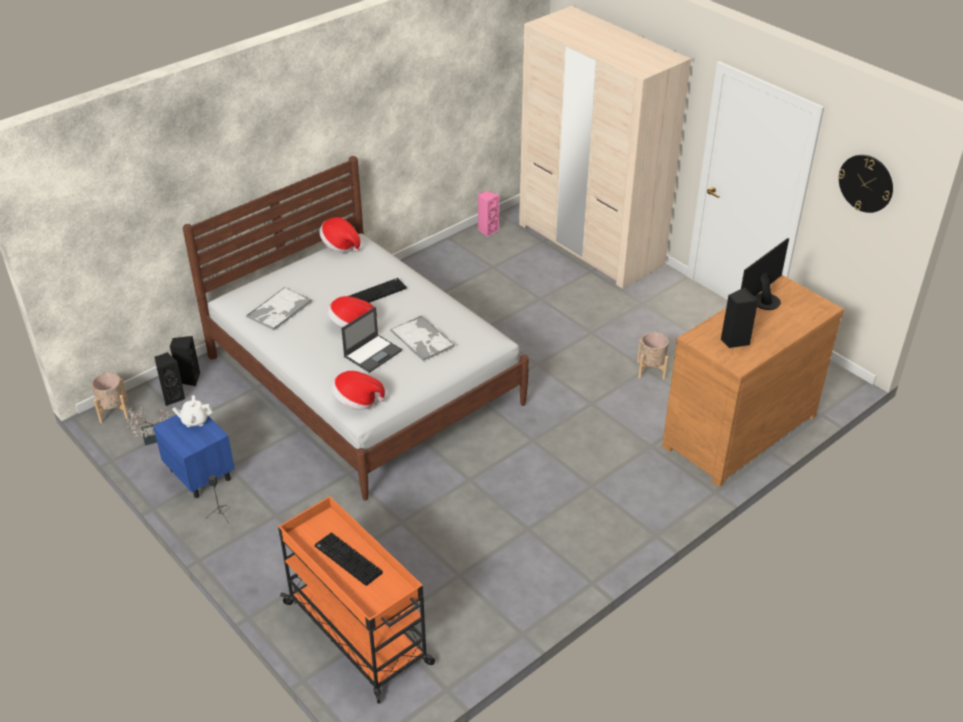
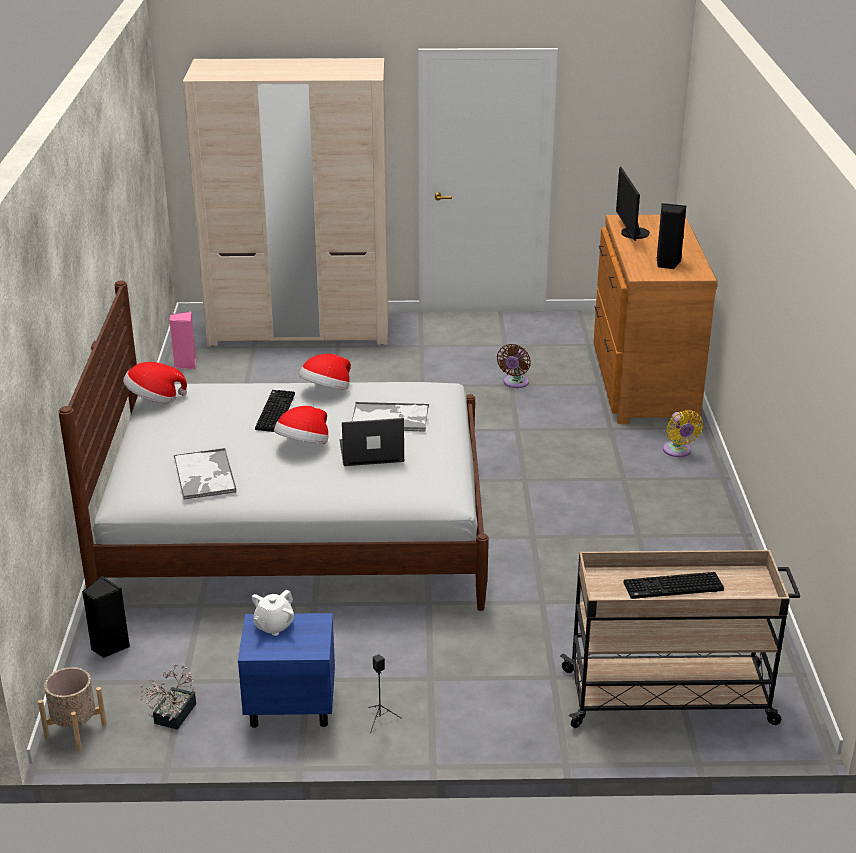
camera: 50 degrees left, 10 degrees down
(173, 397) = (122, 672): black speaker -> none
(356, 401) = (432, 491): hat -> hat (326, 391)
(359, 634) = (670, 697): orange cart -> beige cart
(373, 353) = (370, 451): laptop -> laptop turned 90 degrees counterclockwise
(651, 370) = (515, 383): beige planter -> brown fan
(663, 495) = (678, 451): none -> yellow fan
(866, 183) = (620, 106): wall clock -> none

